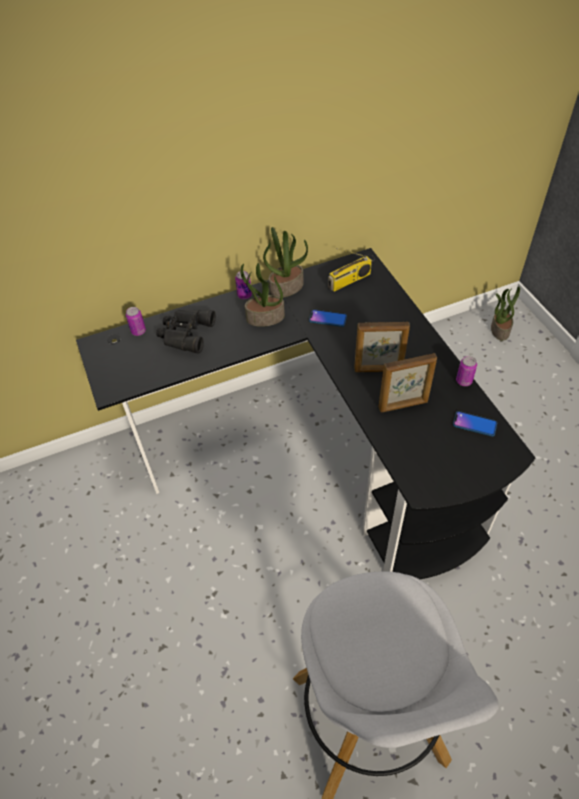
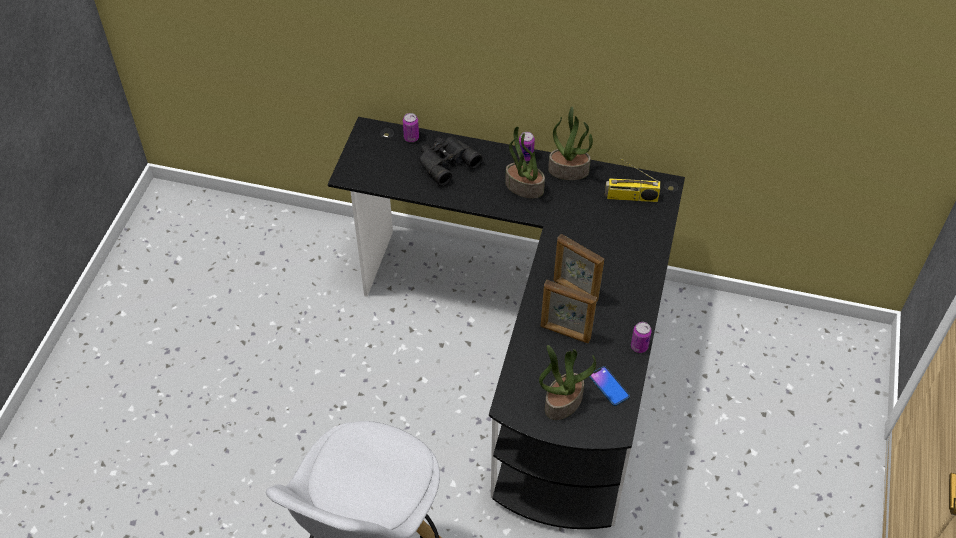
camera: 35 degrees right, 0 degrees up
(328, 318) = (577, 220): phone -> none
(499, 329) = (832, 350): potted plant -> potted plant (563, 401)

